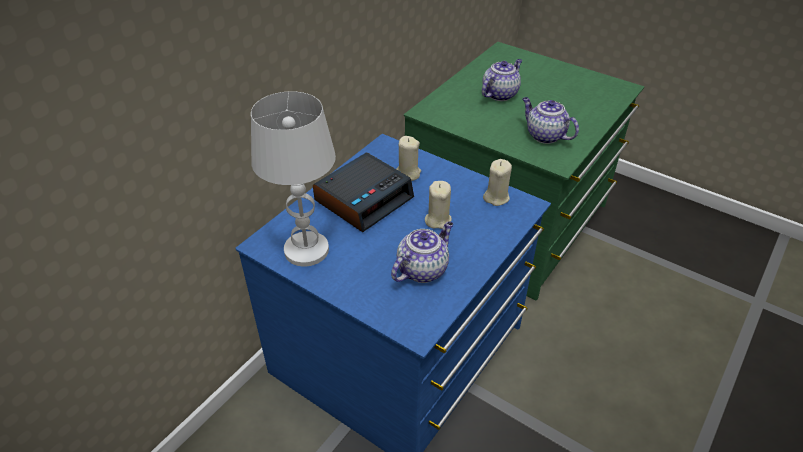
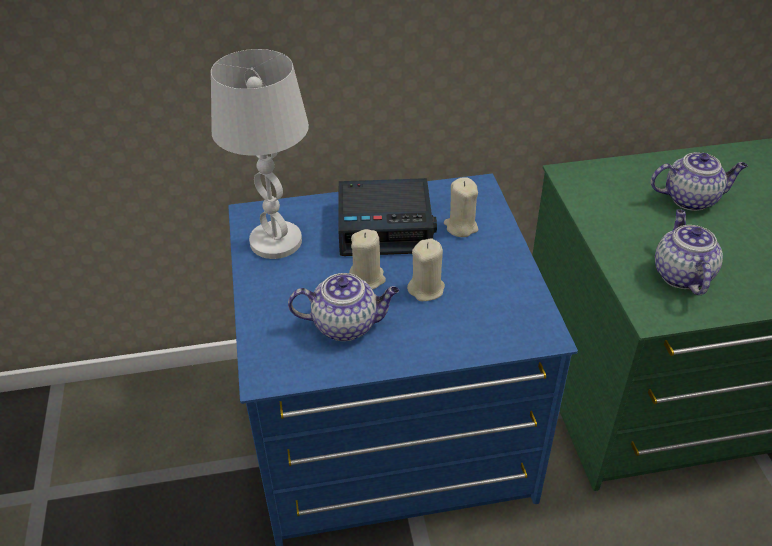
camera: 45 degrees right, 0 degrees up
(496, 197) = (520, 305): beige candle -> beige candle (367, 279)

